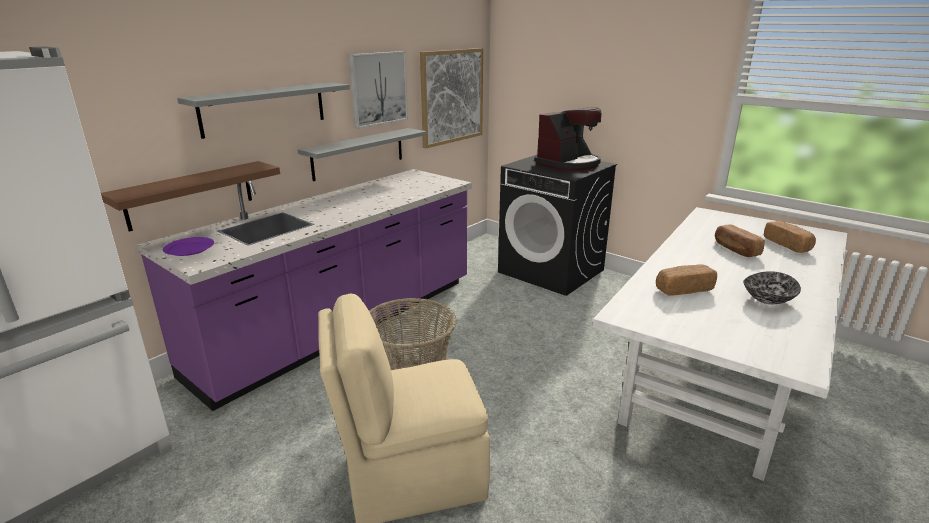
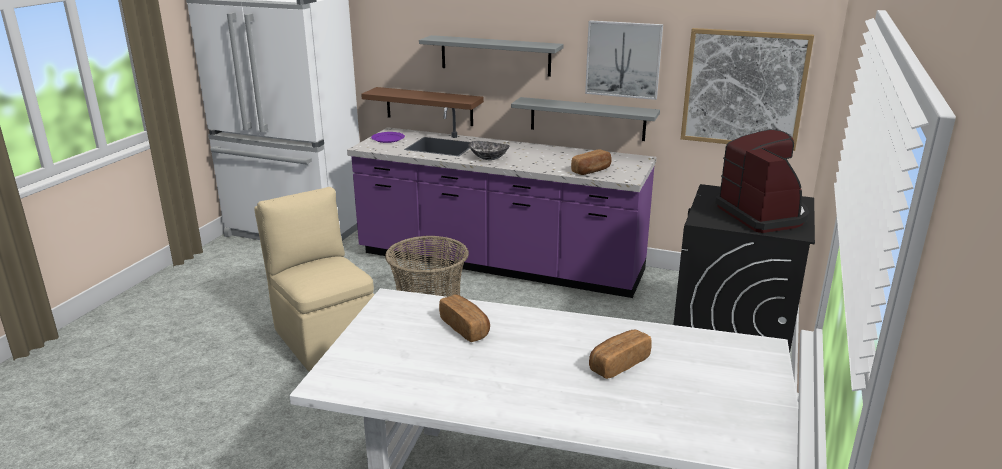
camera: 70 degrees right, 0 degrees up
(569, 164) = (763, 215): coffee machine -> coffee machine turned 135 degrees counterclockwise
(768, 299) = (467, 377): bowl -> bowl (488, 158)
(787, 245) = (678, 408): bread -> bread (592, 170)

